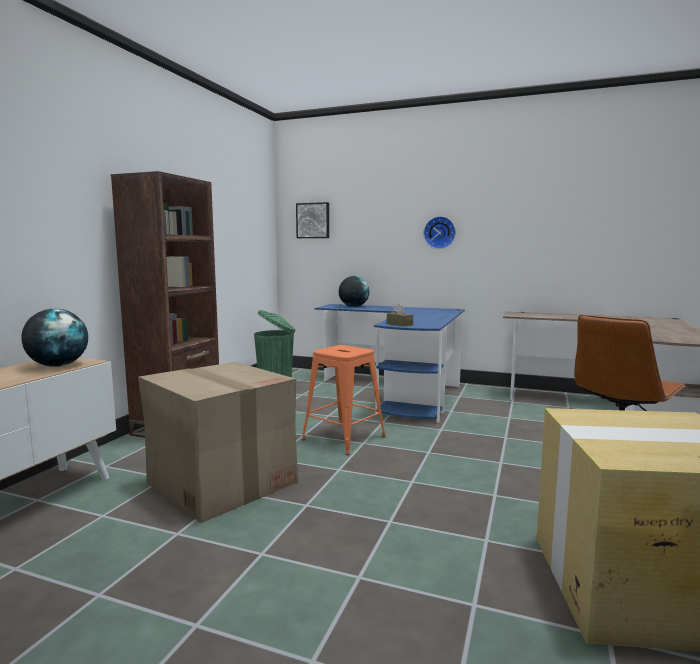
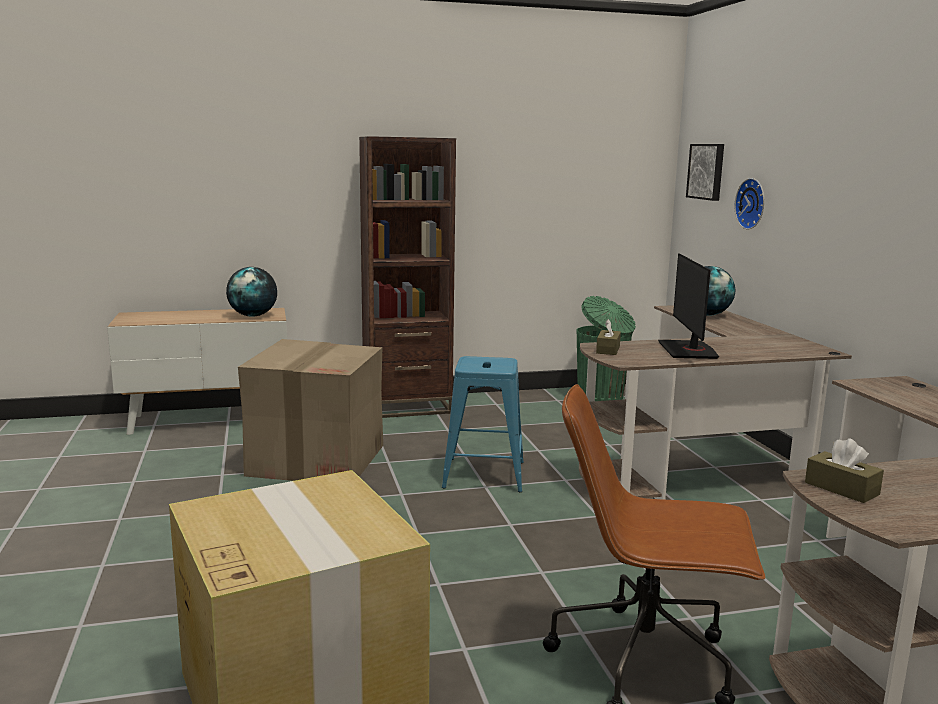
camera: 55 degrees right, 5 degrees up
(344, 438) = (484, 475): orange stool -> blue stool
(400, 391) = (701, 461): blue desk -> brown desk
(422, 318) = (688, 350): none -> monitor
(439, 232) = (838, 207): wall clock -> wall clock (753, 203)
(667, 338) = (841, 488): none -> brown tissue box

